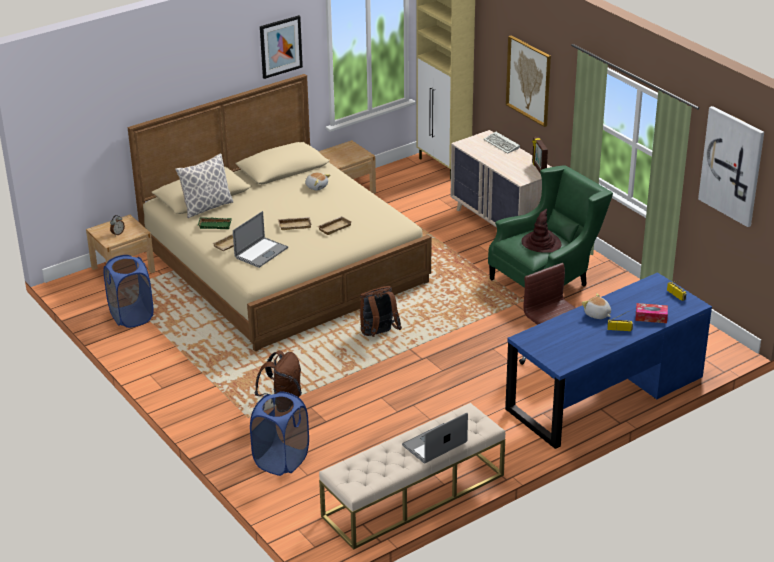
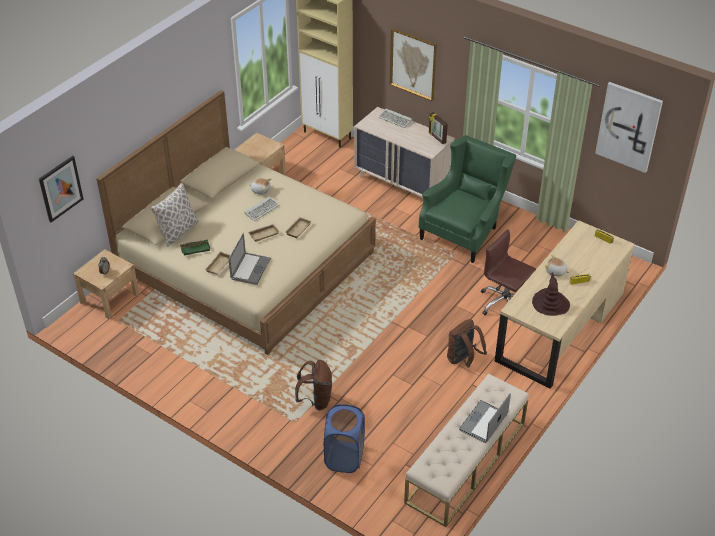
camera: 20 degrees left, 10 degrees up
(131, 316) = (142, 345): blue laundry basket -> none
(280, 46) = (202, 72): picture -> picture (60, 188)
(307, 203) = (262, 209): none -> keyboard
(378, 334) = (359, 313): brown backpack -> brown backpack (463, 360)
(541, 243) = (464, 205): brown hat -> brown hat (550, 303)
(605, 393) = (560, 327): blue desk -> beige desk
(651, 317) = (596, 265): tissue box -> none

